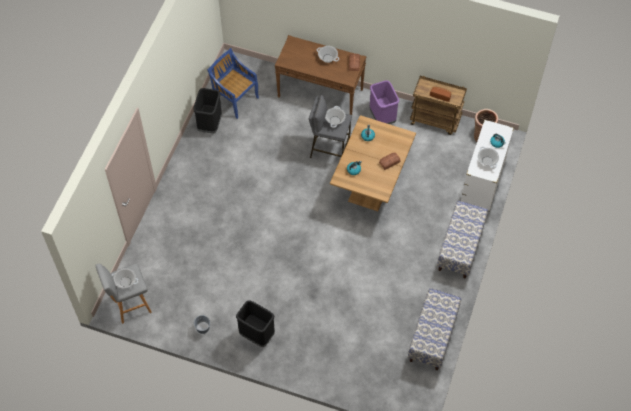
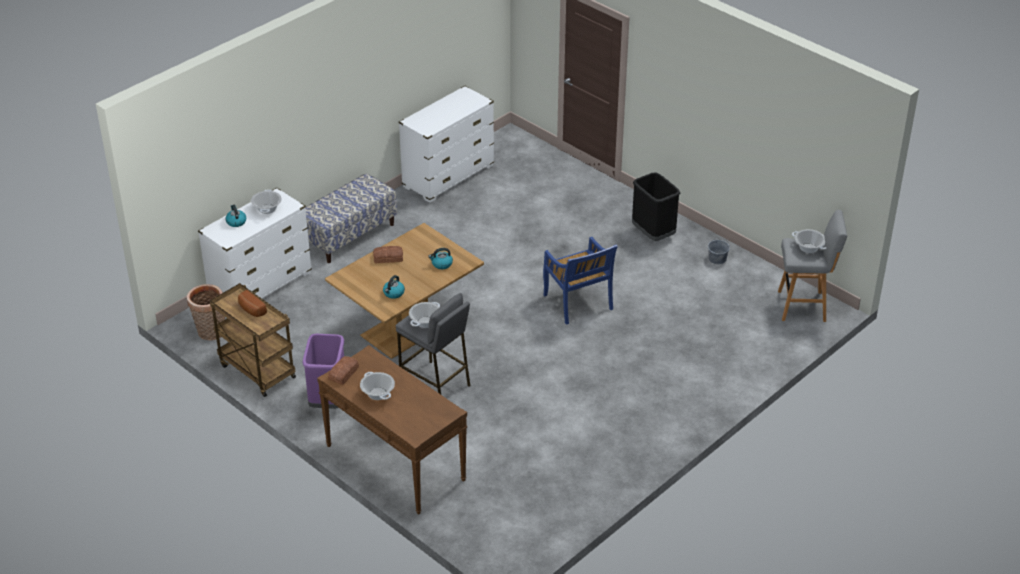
camera: 155 degrees left, 20 degrees down
(210, 124) = (596, 477): black trash can -> none
(235, 99) = (536, 500): blue chair -> blue chair (578, 303)
(433, 336) = (448, 176): bench -> white dresser

